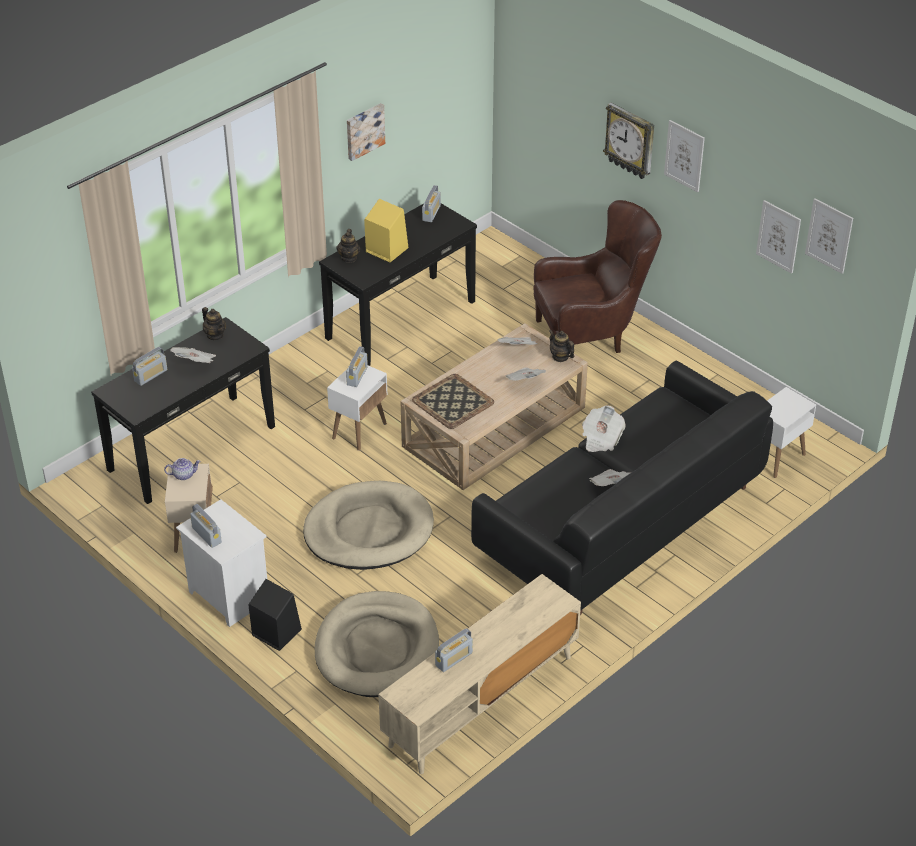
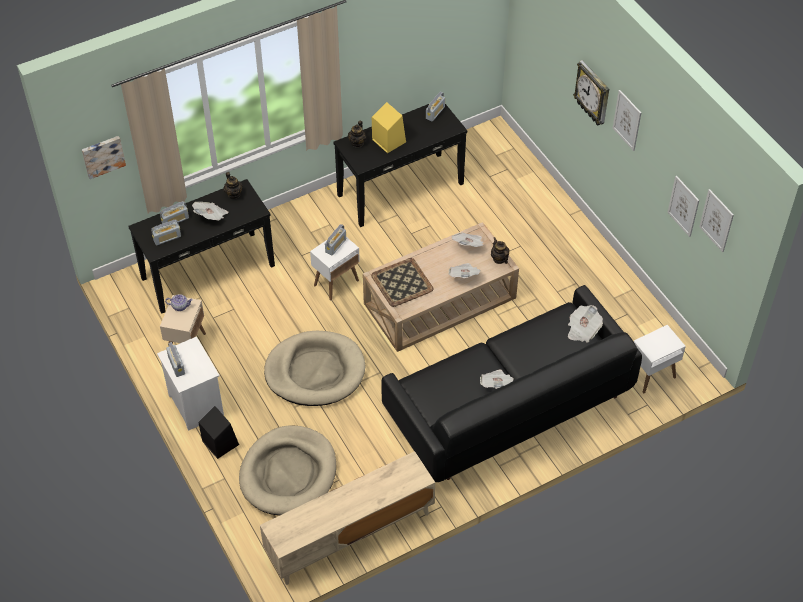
camera: 15 degrees right, 10 degrees up
(364, 131) = (383, 46): picture -> picture (103, 156)
(454, 659) = (324, 509): radio -> radio (167, 238)
(592, 336) = (545, 234): brown armchair -> none
(601, 439) = (504, 340): newspaper -> newspaper (582, 330)

